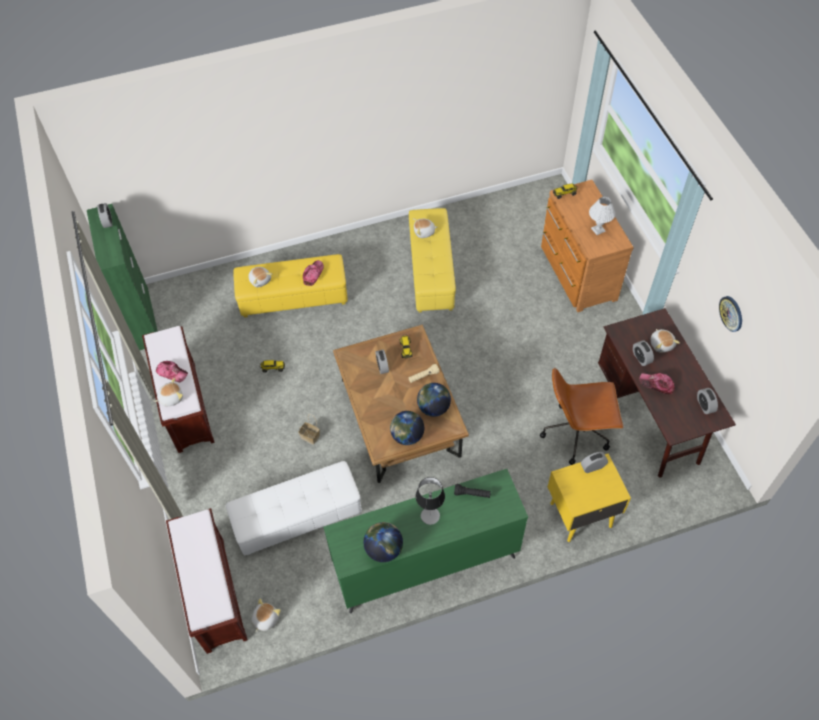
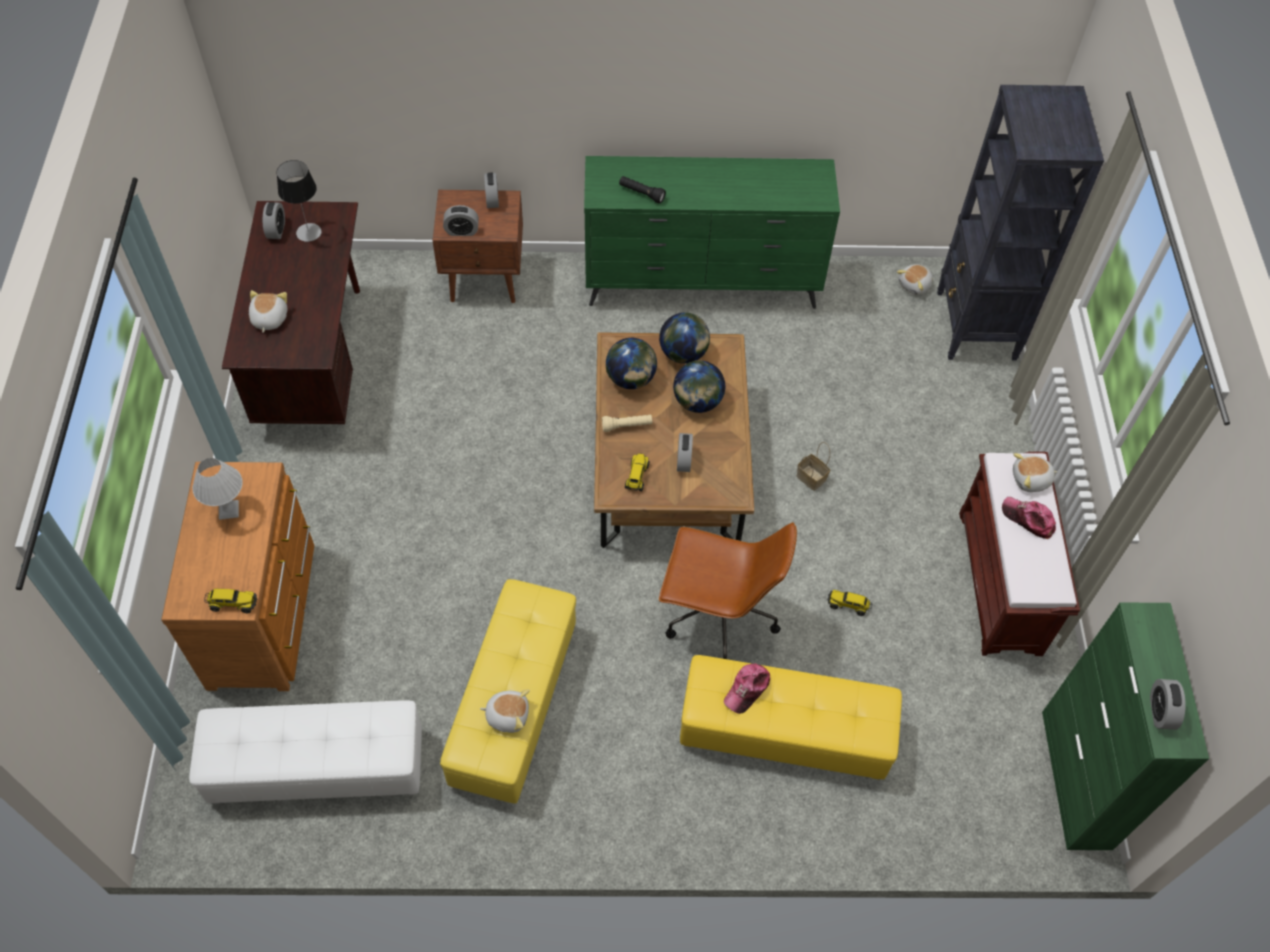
camera: 165 degrees left, 0 degrees up
(214, 593) = (975, 326): brown bench -> black bookcase
(260, 280) = (849, 710): plush toy -> none
(298, 516) = (852, 380): white ottoman -> white ottoman (316, 768)
(384, 549) = (771, 171): globe -> globe (697, 402)
(430, 515) = (703, 187): table lamp -> table lamp (308, 232)
(577, 433) = (429, 370): brown office chair -> brown office chair (718, 618)
(579, 514) = (485, 280): yellow nightstand -> brown nightstand
(641, 358) = (312, 309): alarm clock -> alarm clock (492, 200)
(657, 384) = (317, 271): cap -> none
(731, 313) = (181, 214): wall clock -> none

